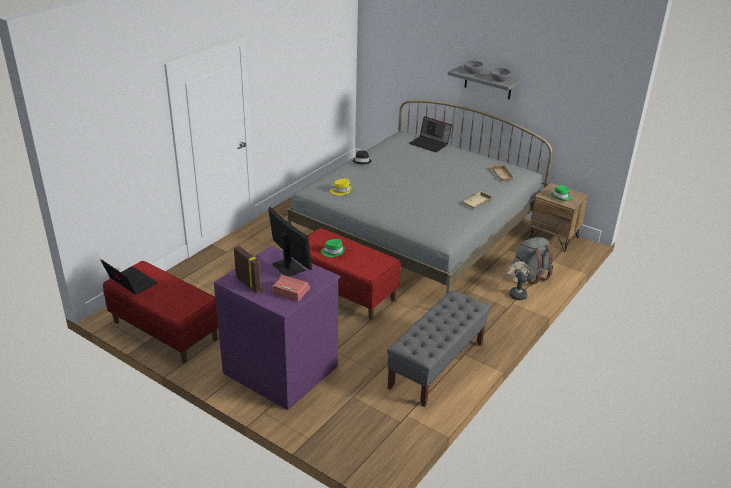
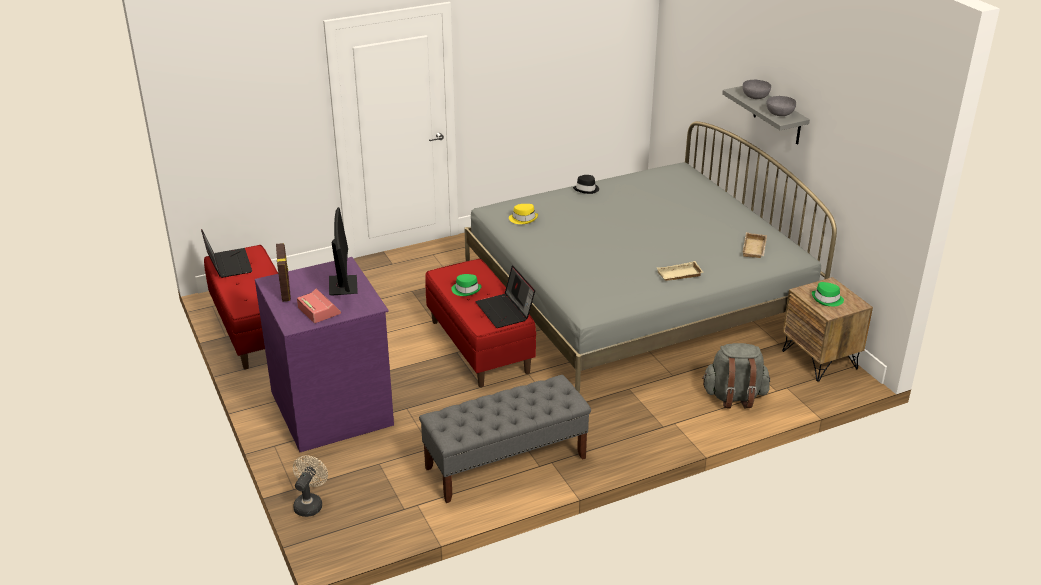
camera: 30 degrees right, 0 degrees up
(430, 144) = (699, 187): laptop -> laptop (505, 311)
(516, 293) = (693, 413): beige fan -> beige fan (310, 504)

